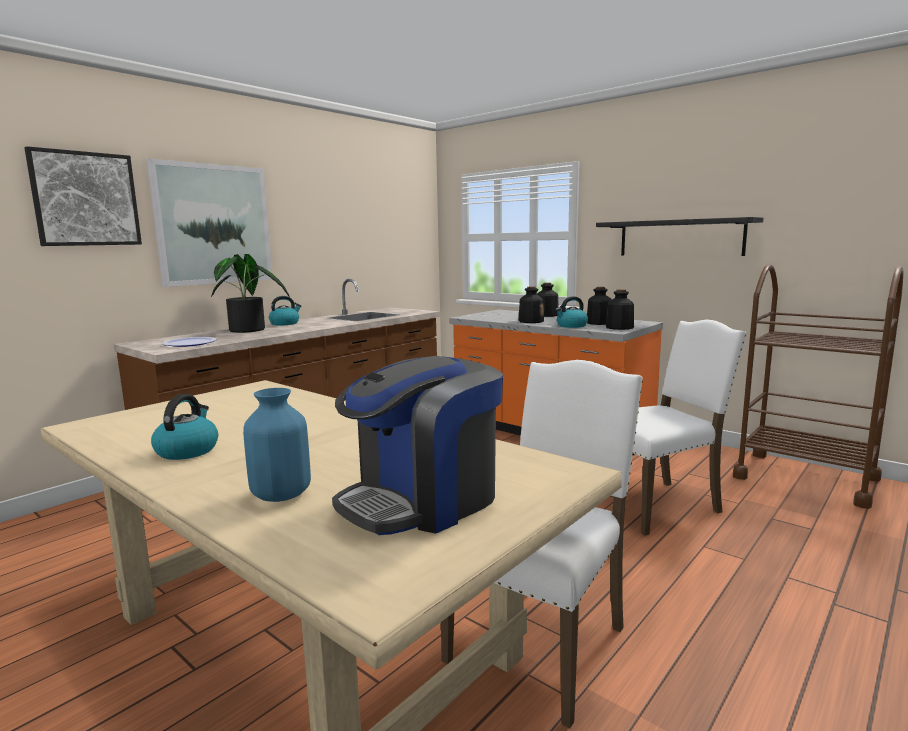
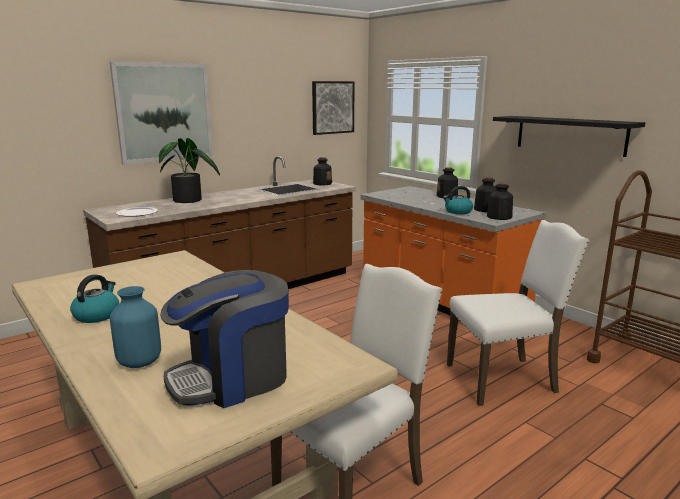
camera: 10 degrees right, 5 degrees up
(86, 199) = (62, 96): picture -> picture (332, 107)
(285, 323) = (220, 194): kettle -> none
(530, 321) = (426, 203): bottle -> bottle (322, 183)

